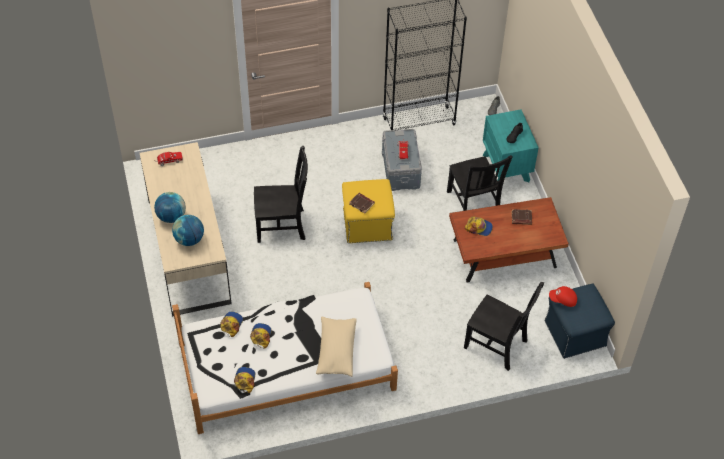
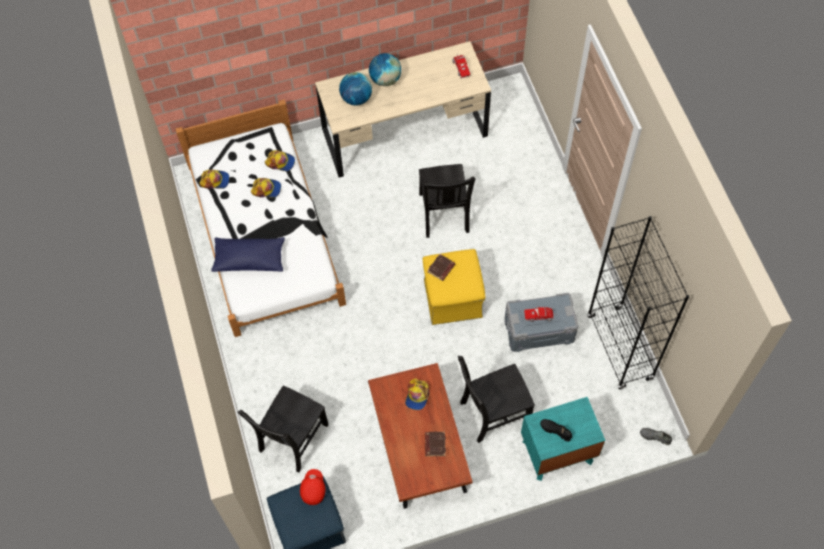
camera: 90 degrees right, 10 degrees up
(336, 351) = (249, 259): beige pillow -> blue pillow

